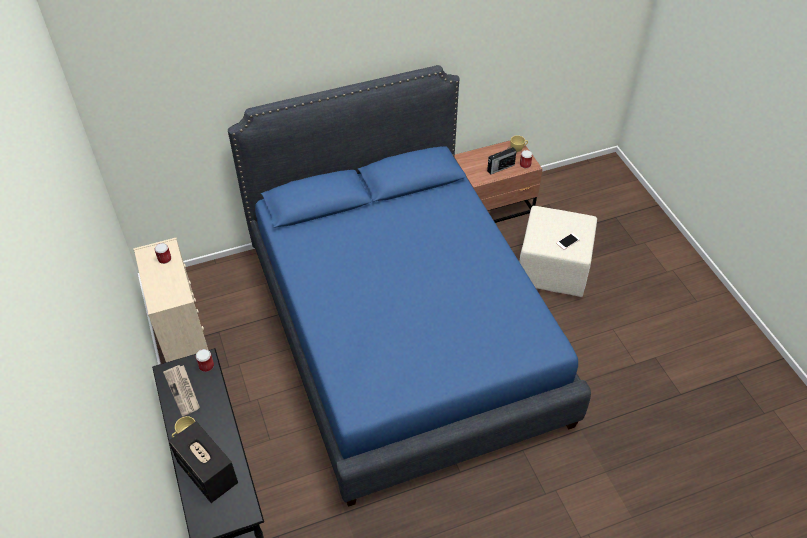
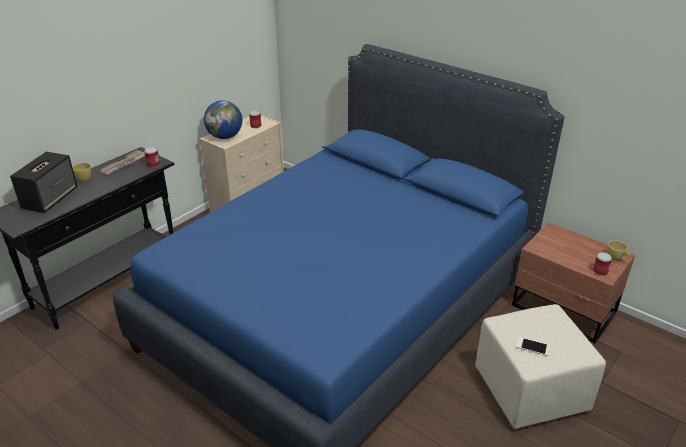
camera: 60 degrees right, 15 degrees down
(166, 292) = (225, 137): none -> globe
(500, 168) = (571, 256): radio -> none

